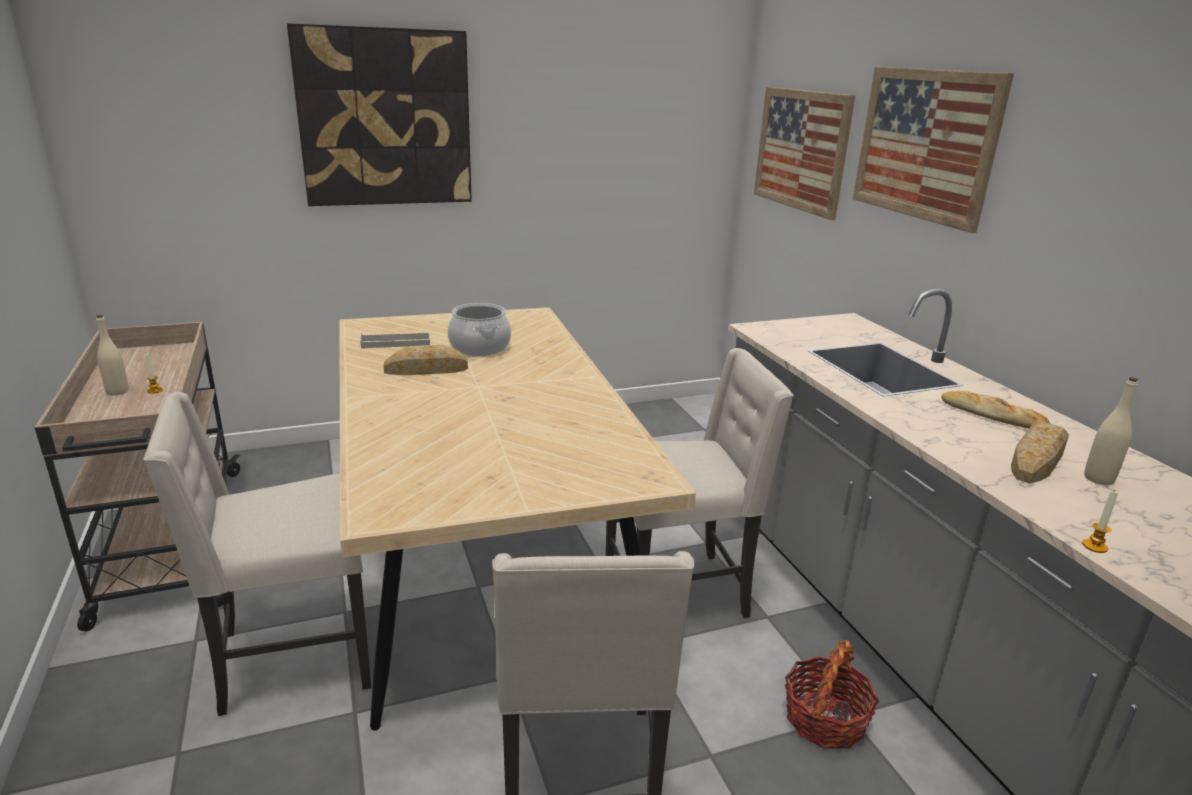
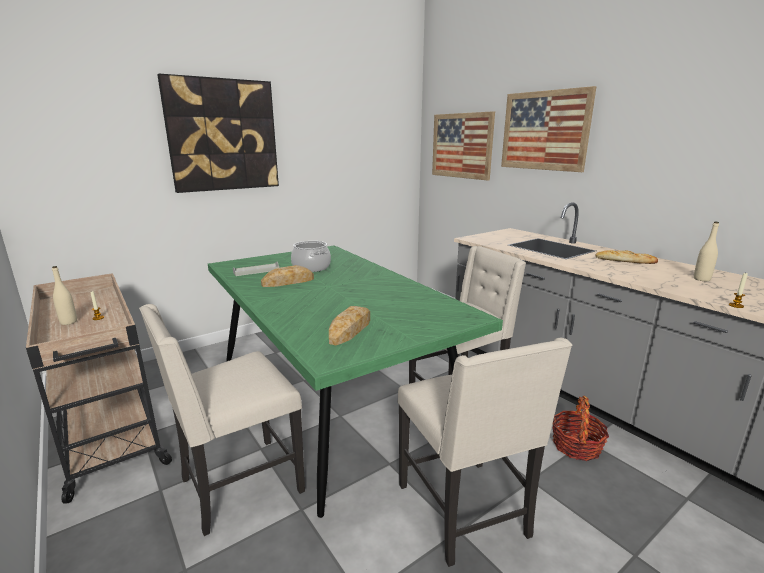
camera: 15 degrees left, 5 degrees down
(484, 555) = (334, 397): beige dining table -> green dining table
(1036, 460) = (666, 275): bread -> bread (350, 330)

